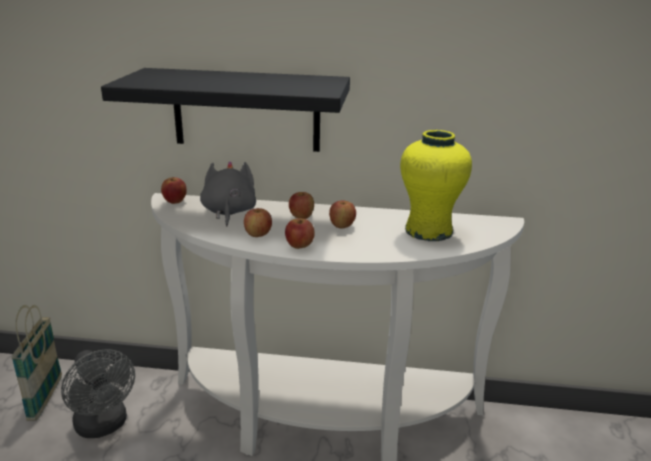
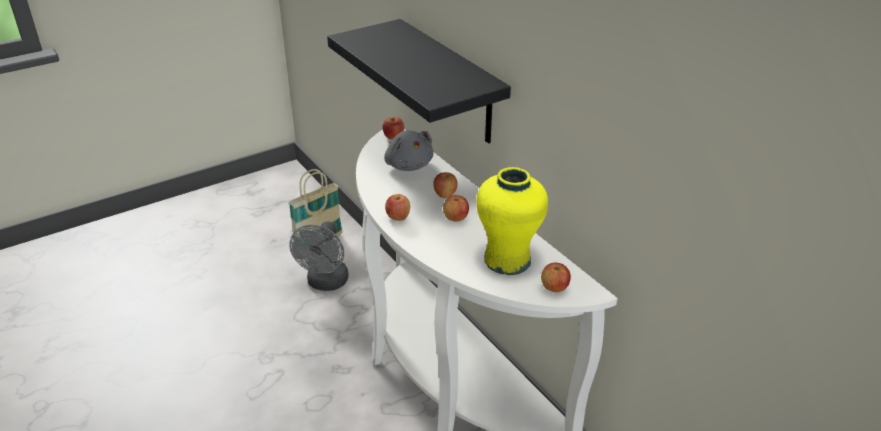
camera: 50 degrees right, 10 degrees up
(228, 212) = (408, 164): grey plush toy -> grey plush toy turned 105 degrees clockwise
(258, 235) = (391, 194): apple -> apple (554, 288)

